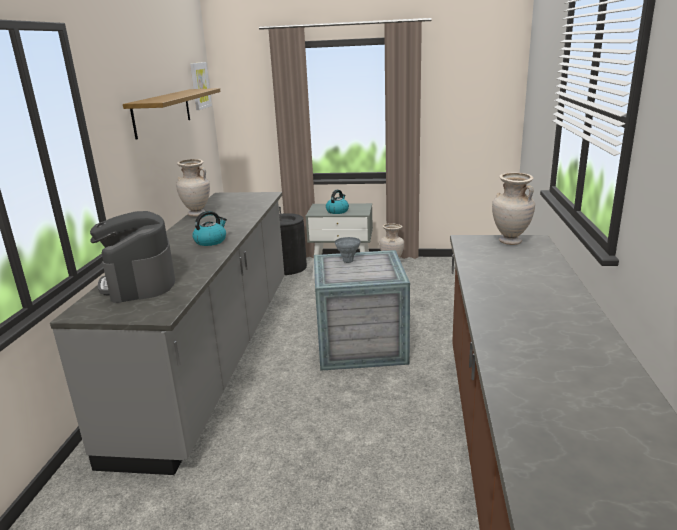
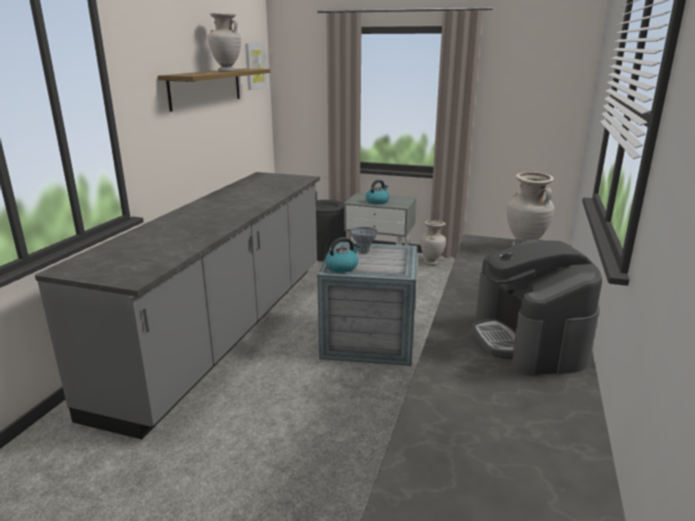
camera: 10 degrees right, 0 degrees up
(139, 283) = (134, 248): coffee machine -> coffee machine (528, 340)
(197, 214) = (226, 190): beige vase -> beige vase (226, 71)
(211, 241) = (223, 216): kettle -> kettle (342, 267)

